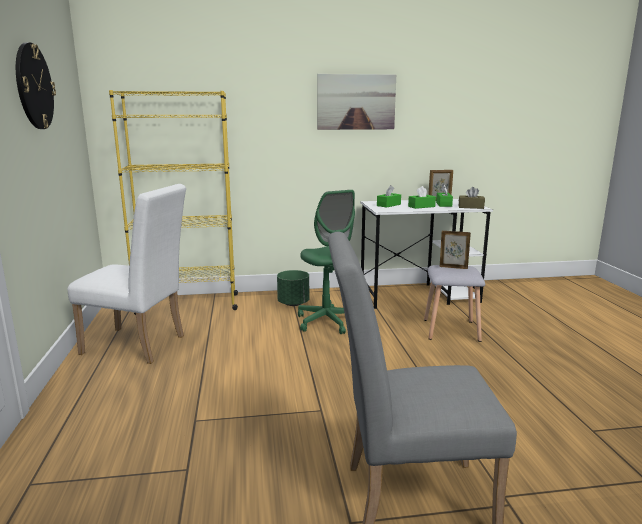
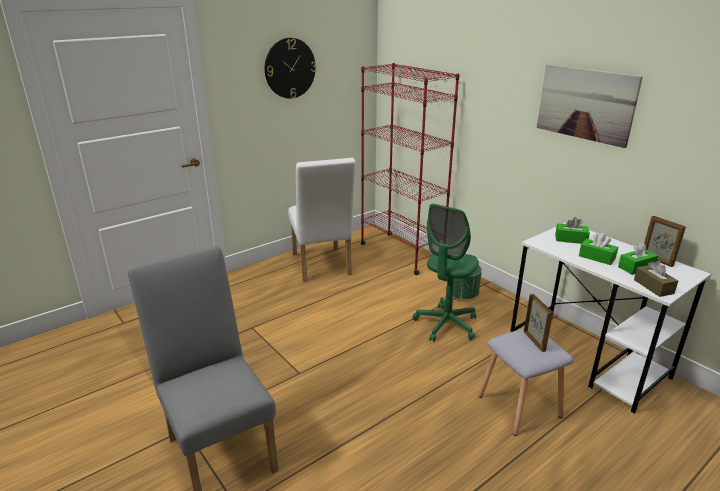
camera: 60 degrees right, 10 degrees up
(188, 304) = (401, 253): yellow bookcase -> red bookcase

